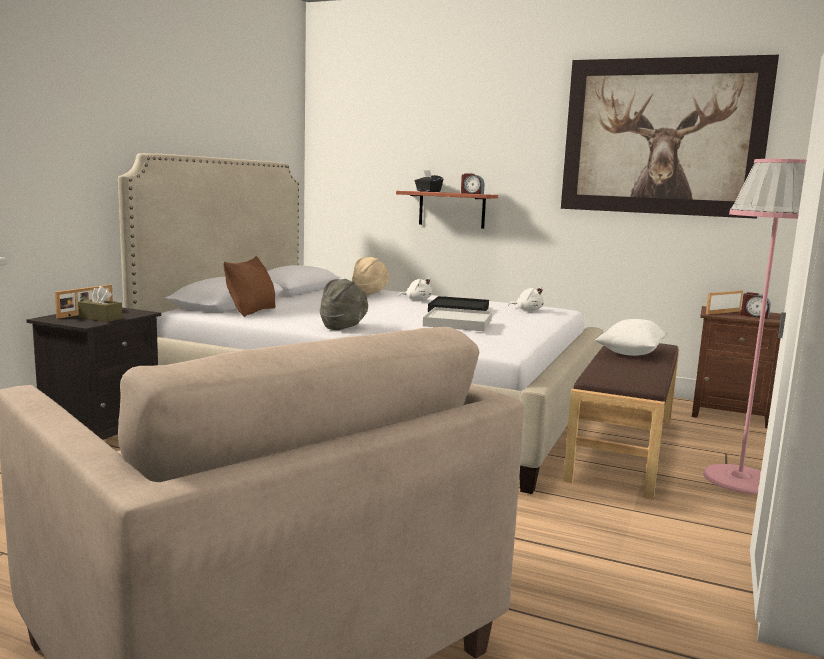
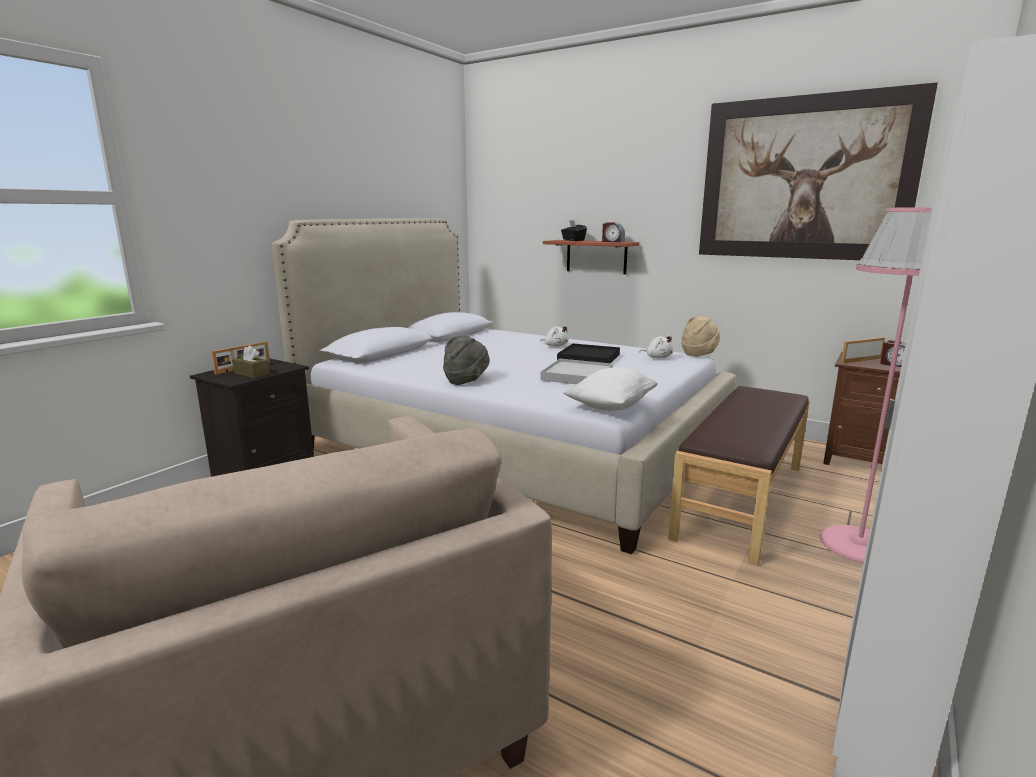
camera: 10 degrees right, 5 degrees up
(251, 311) = (394, 362): brown pillow -> none
(370, 294) = (514, 339): beige hat -> beige hat (699, 354)
(630, 353) = (752, 406): white pillow -> white pillow (610, 407)

